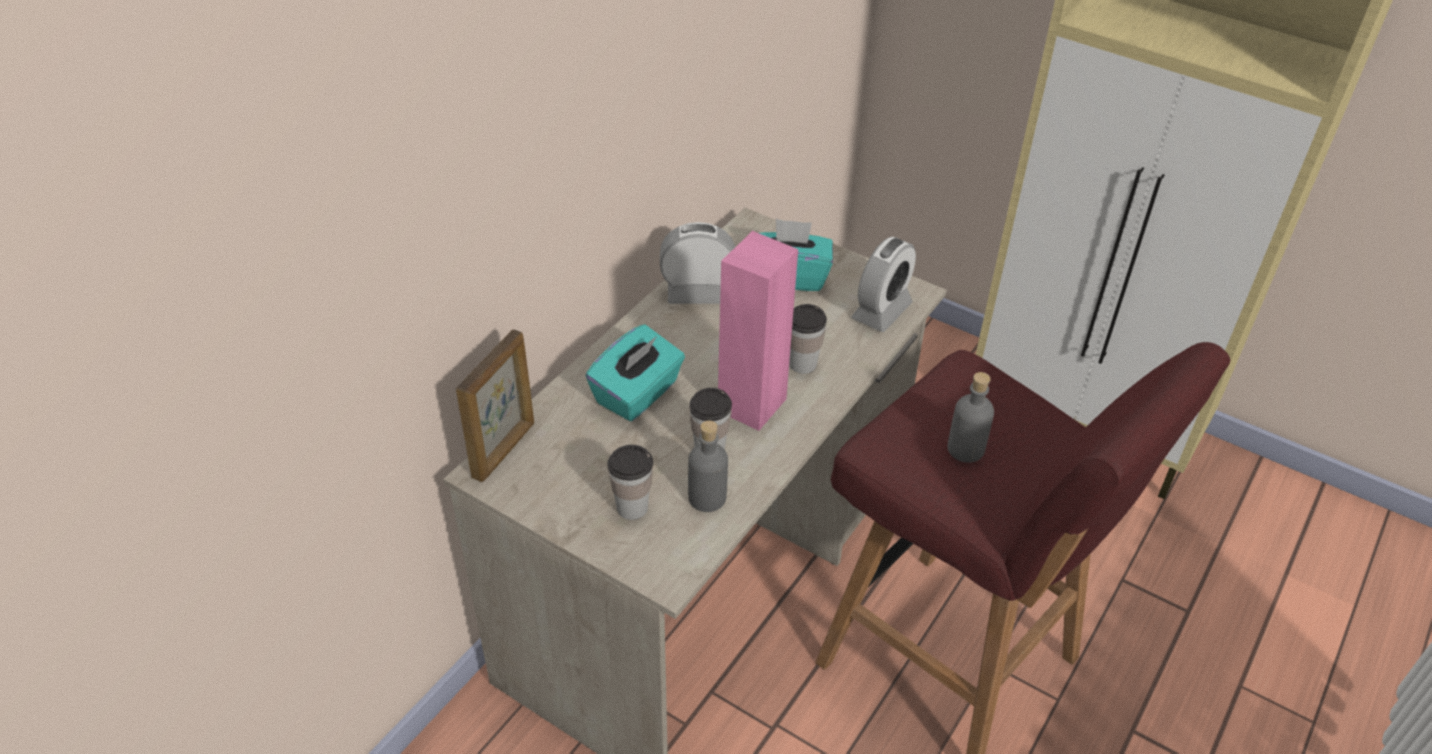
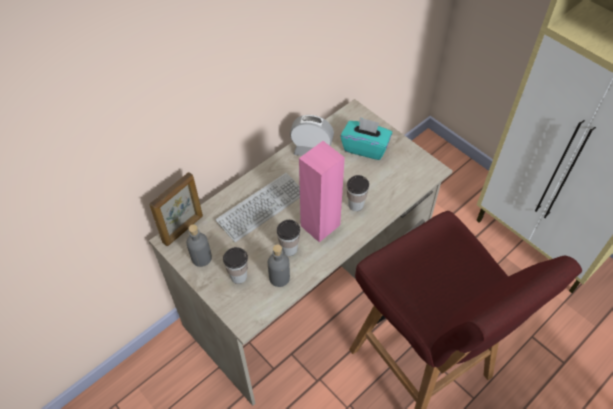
camera: 15 degrees right, 10 degrees up
(637, 394) = (261, 208): turquoise tissue box -> keyboard
(881, 311) = (410, 178): alarm clock -> none
(965, 449) = (428, 276): grey bottle -> grey bottle (201, 258)

